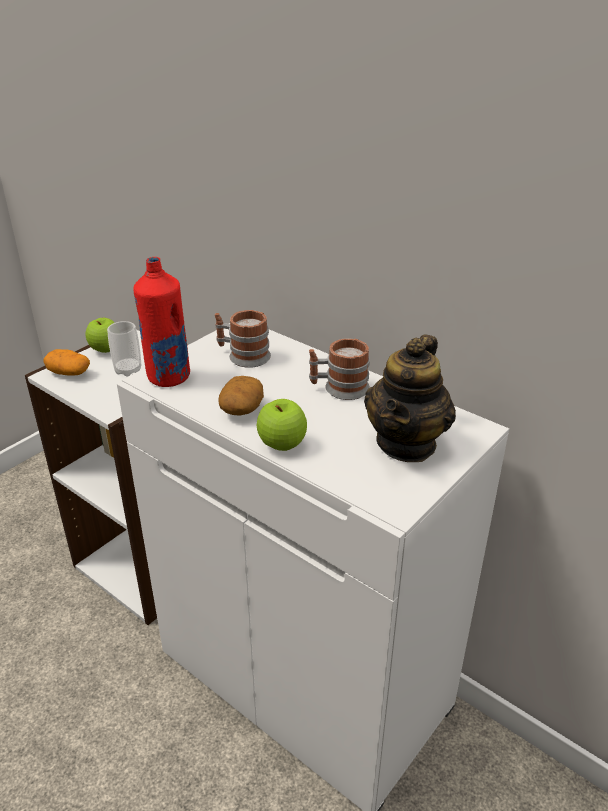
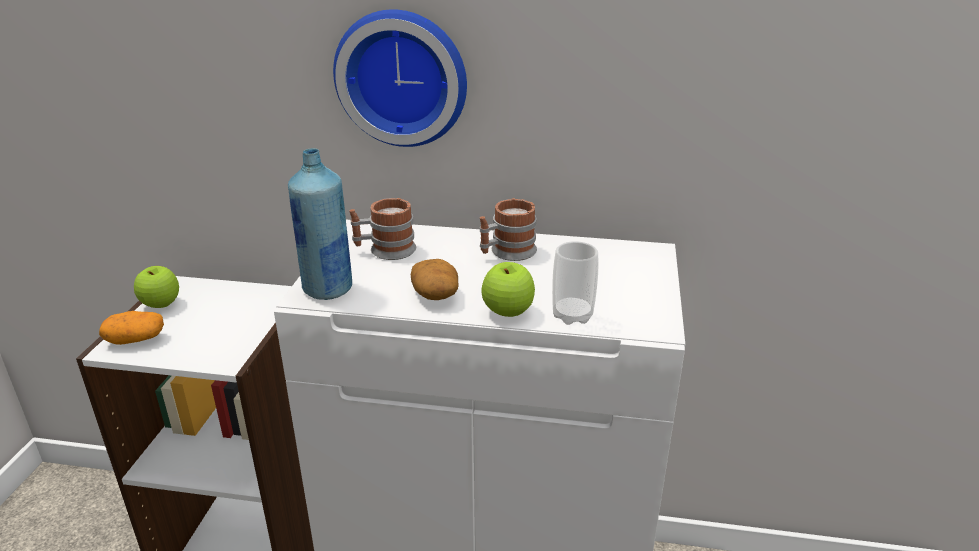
camera: 30 degrees left, 5 degrees down
(128, 370) = (208, 317): cup -> cup (572, 315)
(168, 377) = (328, 289): red bottle -> blue bottle
(292, 202) = (403, 77): none -> wall clock
(407, 443) = (612, 278): teapot -> none

